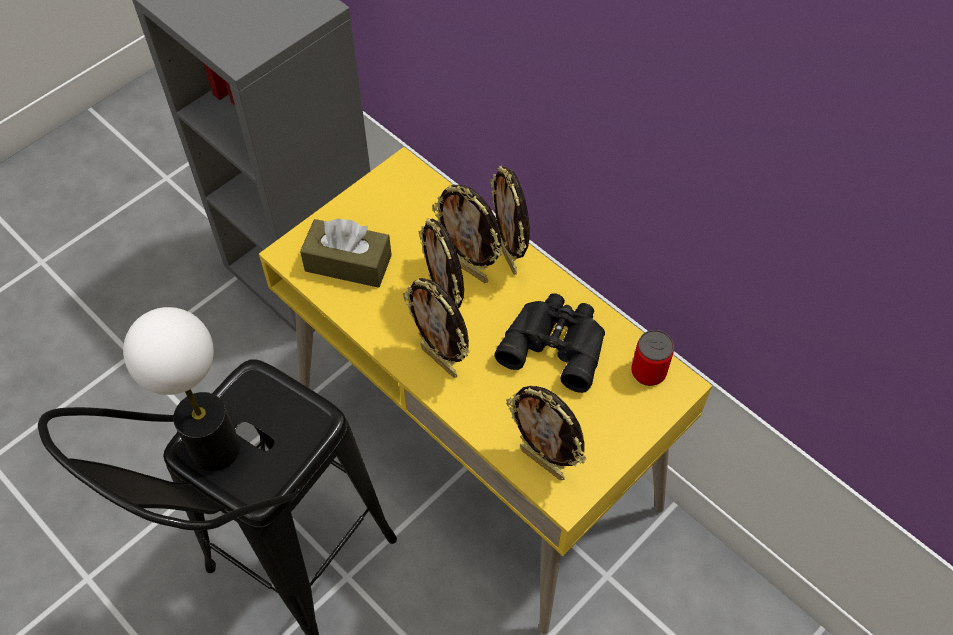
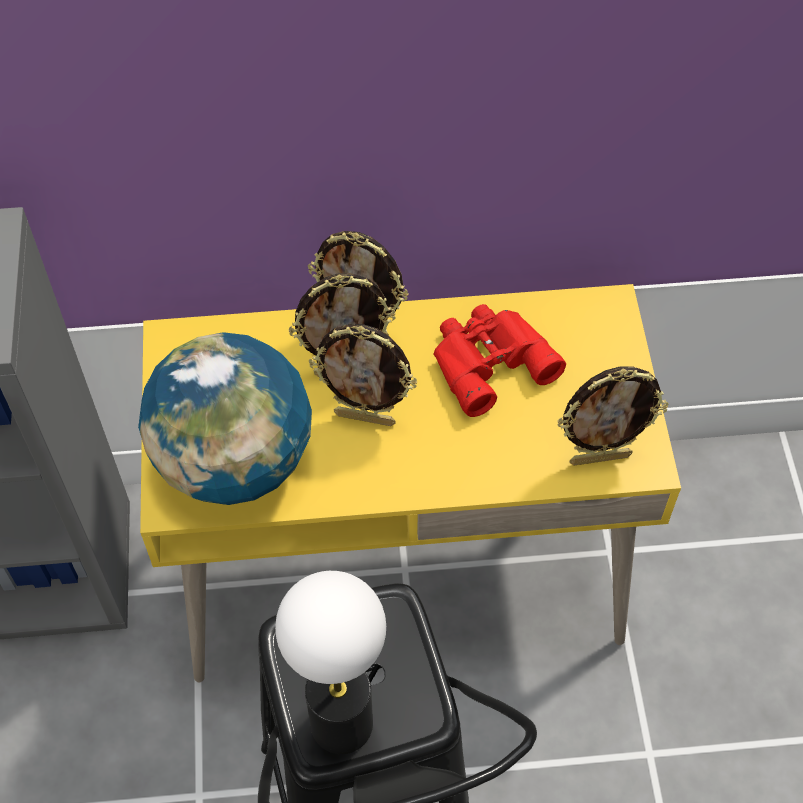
camera: 50 degrees left, 0 degrees up
(348, 263) = (235, 461): brown tissue box -> globe
(440, 361) = (422, 462): picture frame -> none
(555, 343) = (488, 361): black binoculars -> red binoculars
(648, 372) = (580, 316): can -> none

